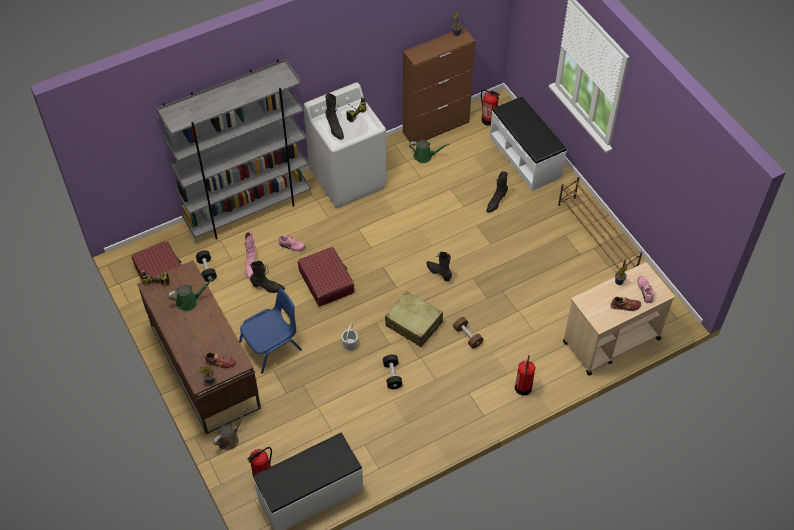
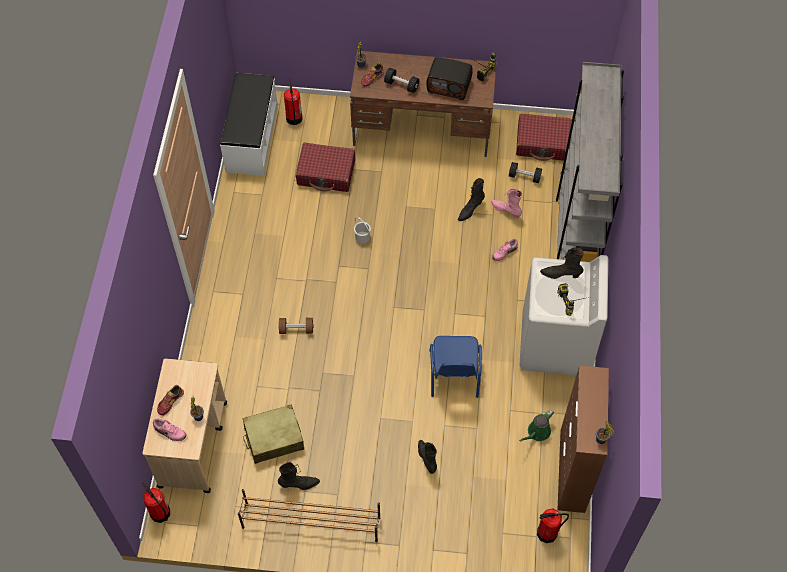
camera: 125 degrees right, 5 degrees up
(189, 301) = (449, 86): green watering can -> radio
(229, 439) = (342, 114): brown watering can -> none
(272, 346) = (406, 182): blue chair -> blue chair (454, 374)
(326, 281) = (443, 257): red suitcase -> red suitcase (326, 173)
(392, 375) = (306, 249): black dumbbell -> black dumbbell (401, 85)
(414, 324) = (343, 296): beige suitcase -> beige suitcase (273, 438)
(438, 273) = (382, 351): black boot -> black boot (299, 484)
(523, 387) = (211, 338): fire extinguisher -> fire extinguisher (160, 513)
(525, 157) = (466, 532): white bench -> none

